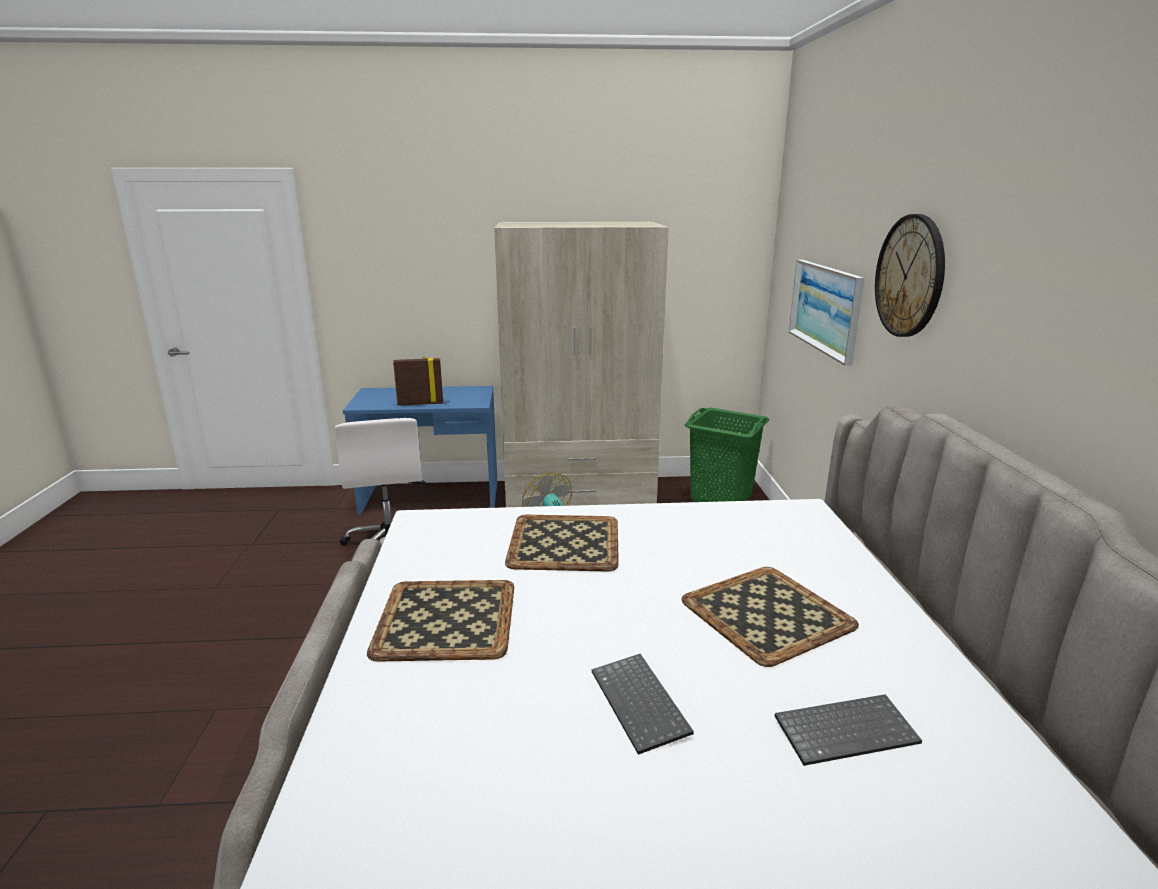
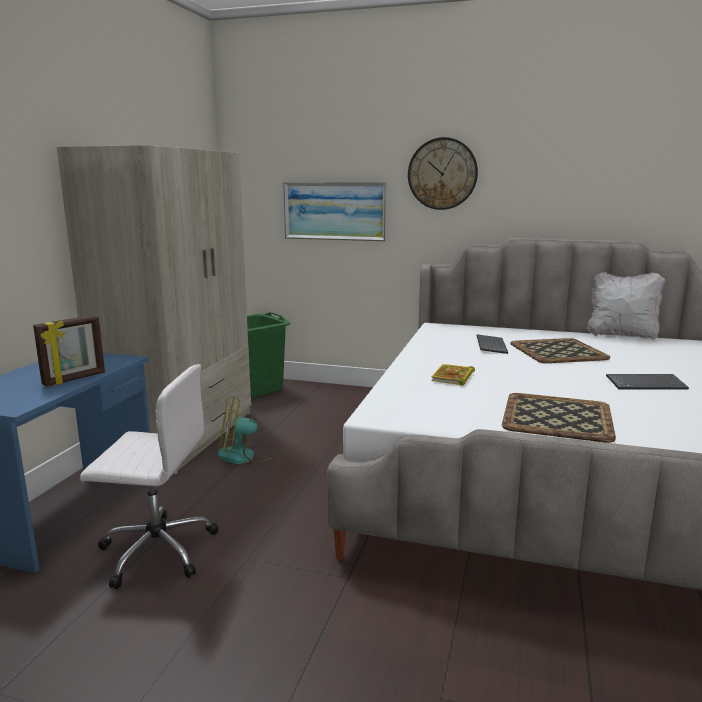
camera: 70 degrees left, 5 degrees down
(420, 403) = (75, 379): picture frame -> picture frame turned 150 degrees counterclockwise
(563, 543) = (453, 378): tray -> book
(846, 729) = (656, 356): keyboard -> keyboard (490, 345)
(987, 689) = (621, 335): none -> white pillow

